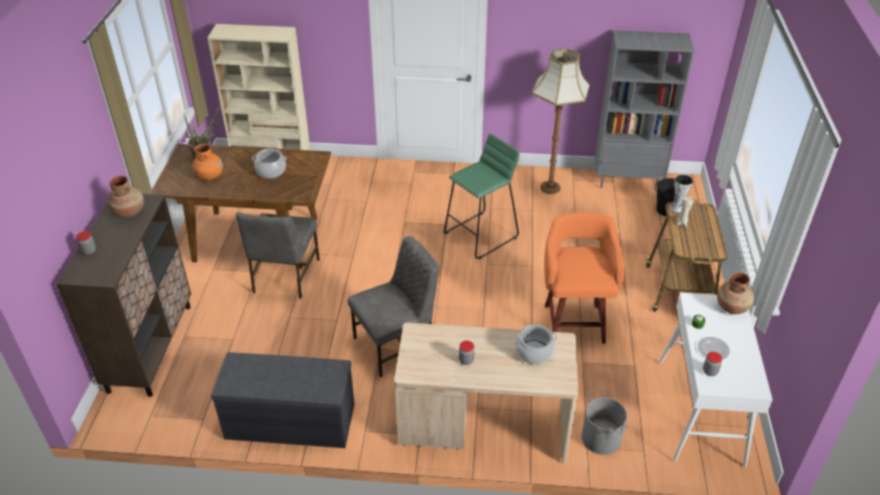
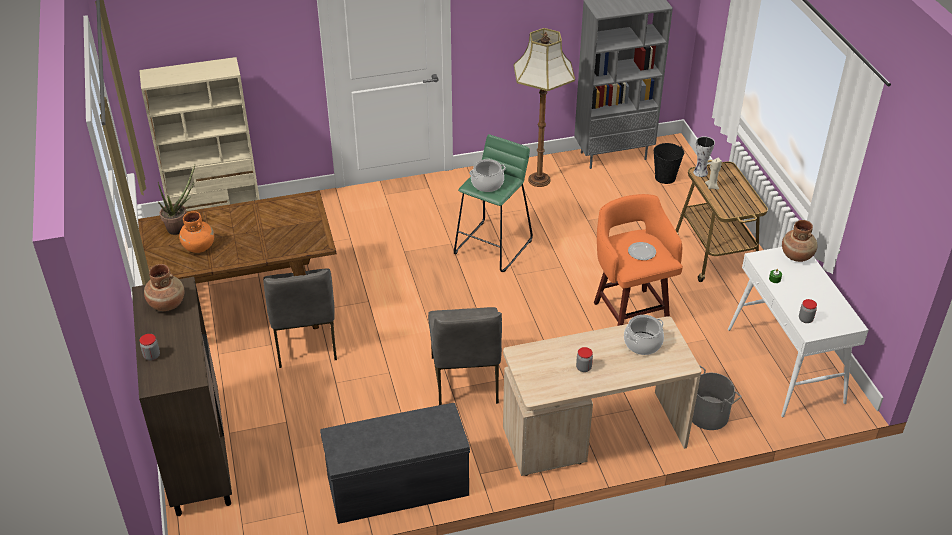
camera: 20 degrees left, 0 degrees up
(271, 171) = (266, 226): cooking pot -> cooking pot (487, 184)
(396, 344) = (465, 380): grey chair -> grey chair turned 135 degrees clockwise
(713, 350) = (798, 299): plate -> plate (641, 252)

